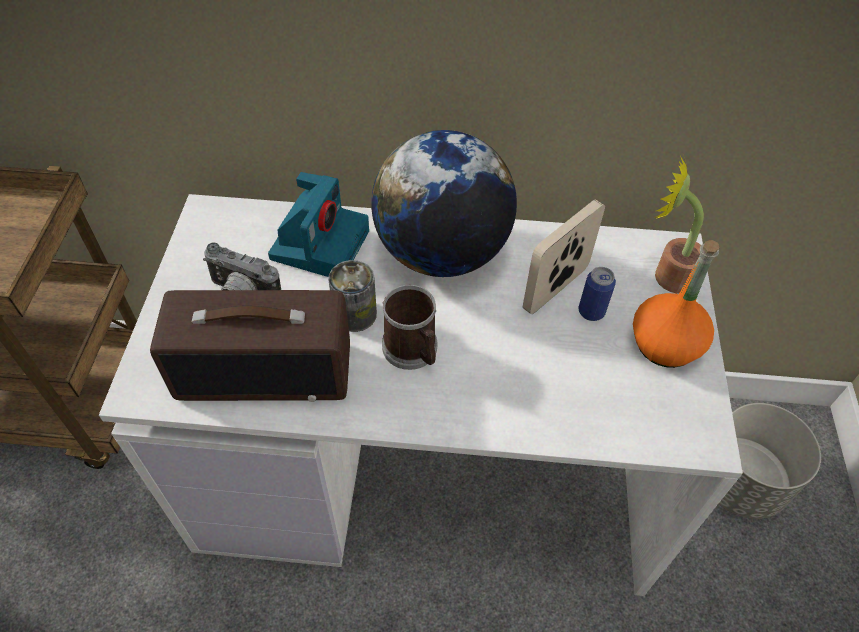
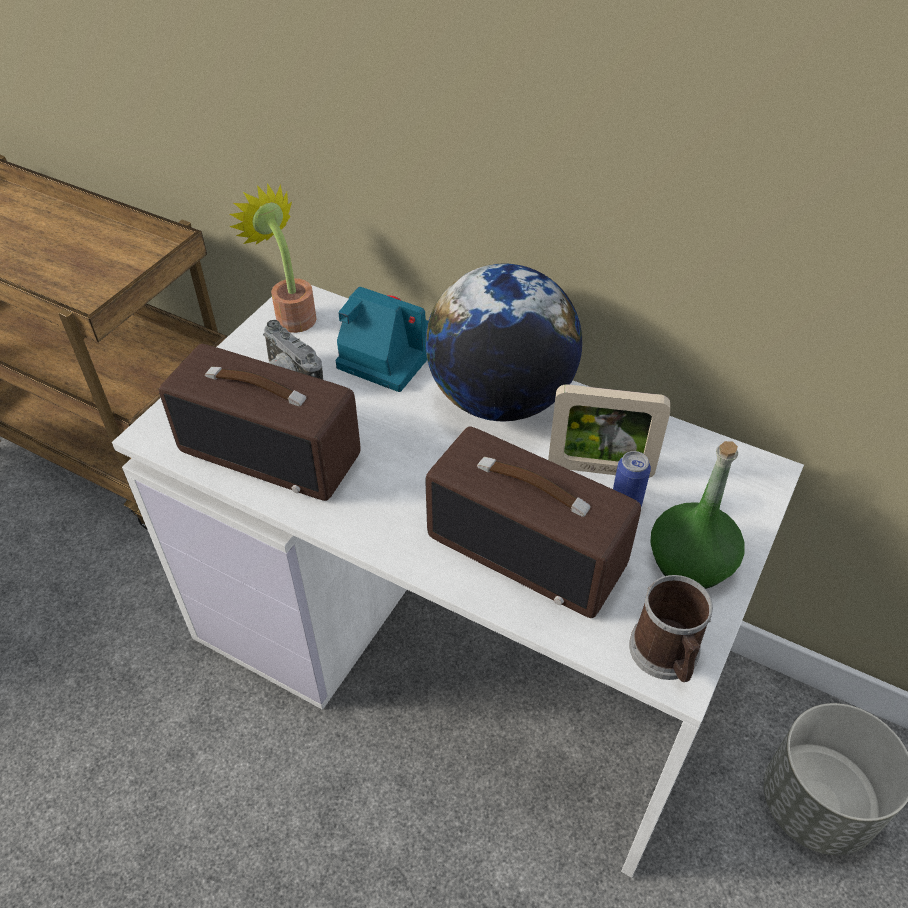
camera: 25 degrees right, 5 degrees down
(320, 243) = (386, 355): camera -> camera turned 105 degrees counterclockwise
(355, 314) = (382, 429): can -> none
(413, 351) = (418, 480): mug -> mug (666, 656)
(538, 380) = (528, 550): none -> radio
(555, 288) = (600, 469): picture frame -> picture frame turned 150 degrees counterclockwise
(665, 344) = (690, 562): orange bottle -> green bottle
(666, 274) = (735, 493): potted plant -> potted plant (291, 315)

